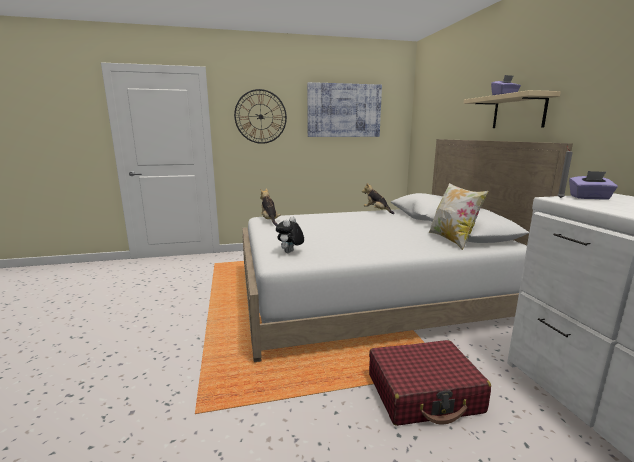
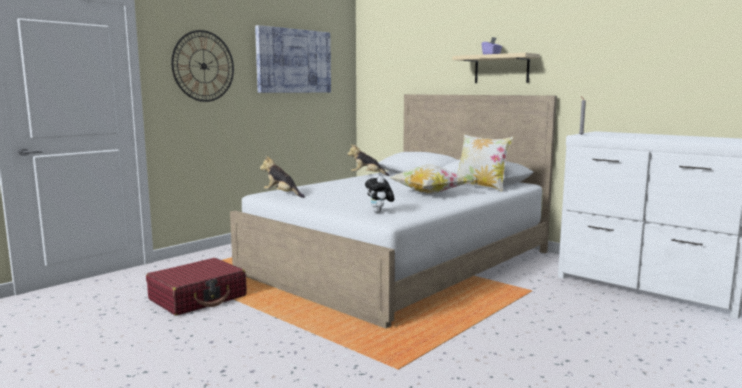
camera: 35 degrees left, 5 degrees down
(381, 240) = (429, 194): none -> pillow
(424, 393) = (534, 306): red suitcase -> red suitcase (198, 298)
(589, 198) = (593, 133): purple tissue box -> none

